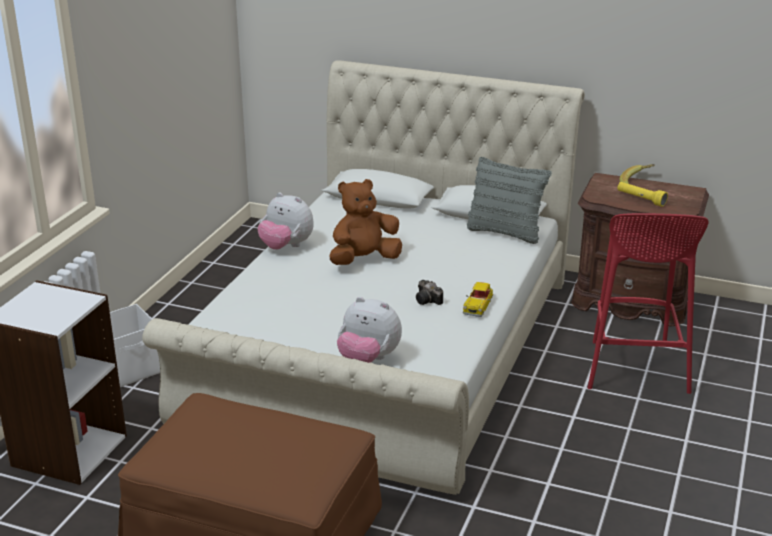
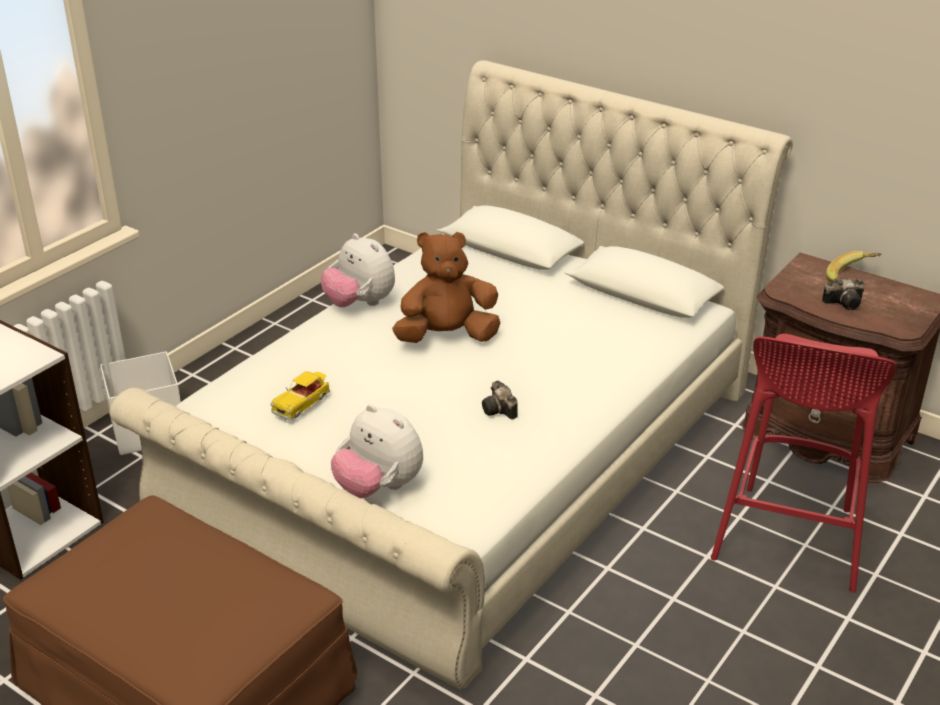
camera: 15 degrees right, 5 degrees up
(478, 305) = (563, 428): toy car -> toy car (302, 403)
(506, 233) = (653, 322): grey pillow -> none
(640, 199) = (845, 303): yellow flashlight -> camera

